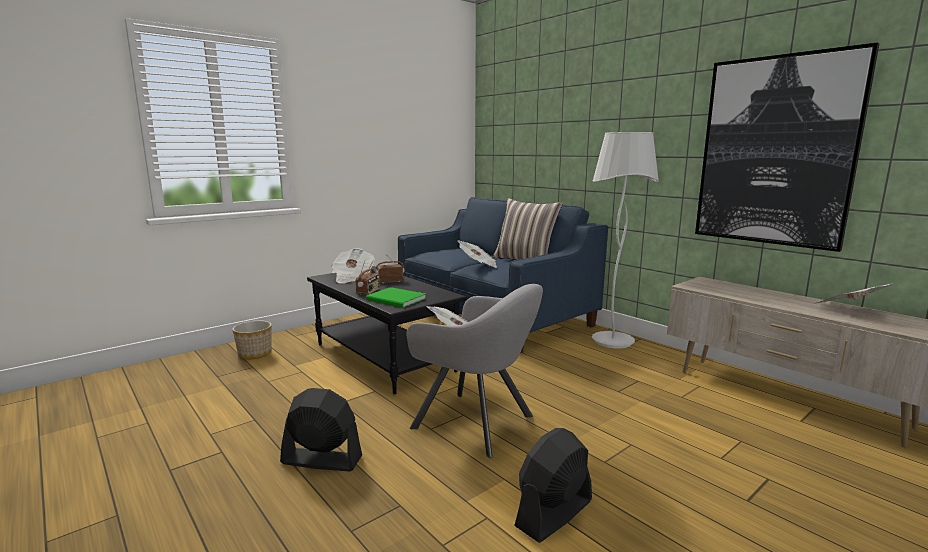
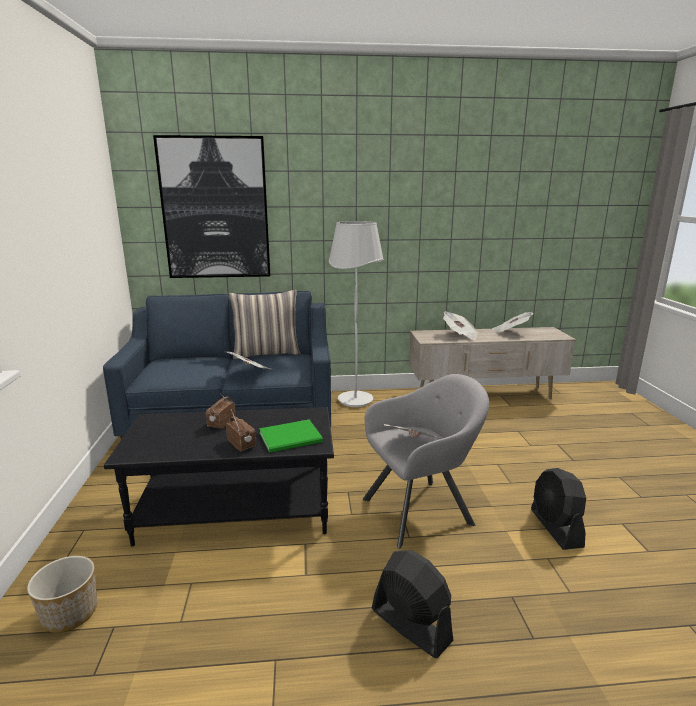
camera: 55 degrees left, 5 degrees up
(321, 460) = (410, 624): black fan -> black fan turned 90 degrees clockwise
(352, 277) = (167, 438): newspaper -> newspaper (460, 335)
(775, 151) = (452, 235): picture -> picture (215, 209)

